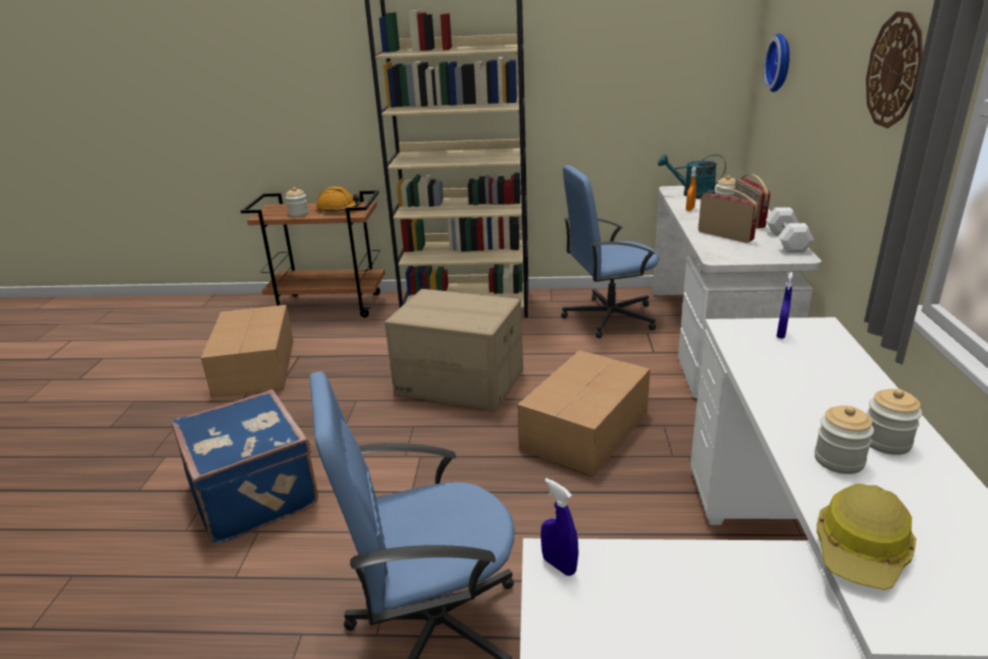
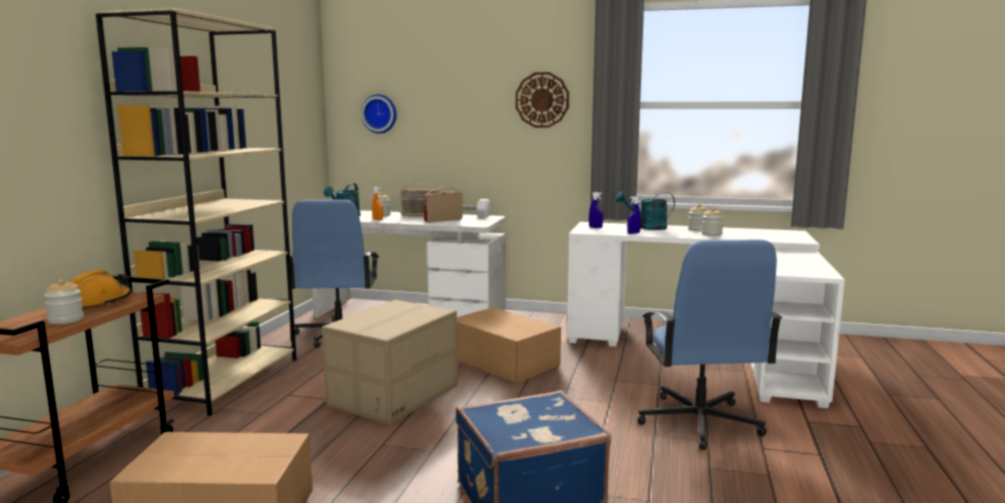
camera: 80 degrees left, 15 degrees down
(559, 565) = (785, 272): blue spray bottle -> blue spray bottle (633, 233)
(840, 382) = (647, 228): none -> turquoise watering can
(862, 551) = (769, 239): hard hat -> none

